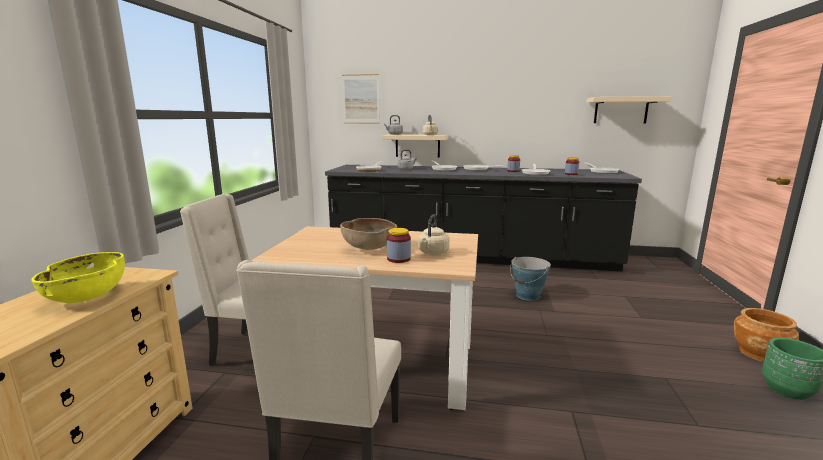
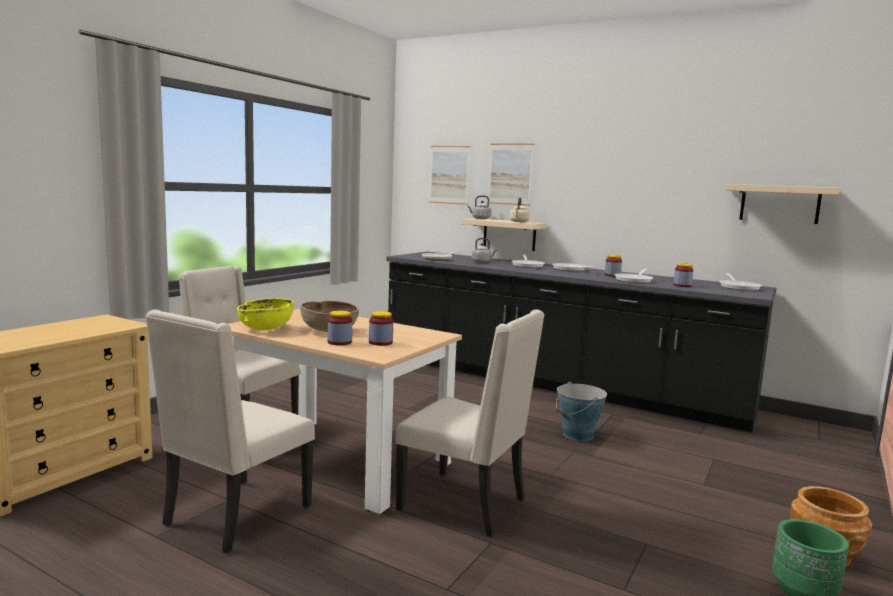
camera: 20 degrees right, 5 degrees down
(88, 296) = (74, 331): yellow bowl -> yellow bowl (267, 329)
(415, 96) = (510, 174): none -> picture
(433, 253) = (380, 342): beige kettle -> jar
(518, 379) = (466, 504): none -> beige chair

